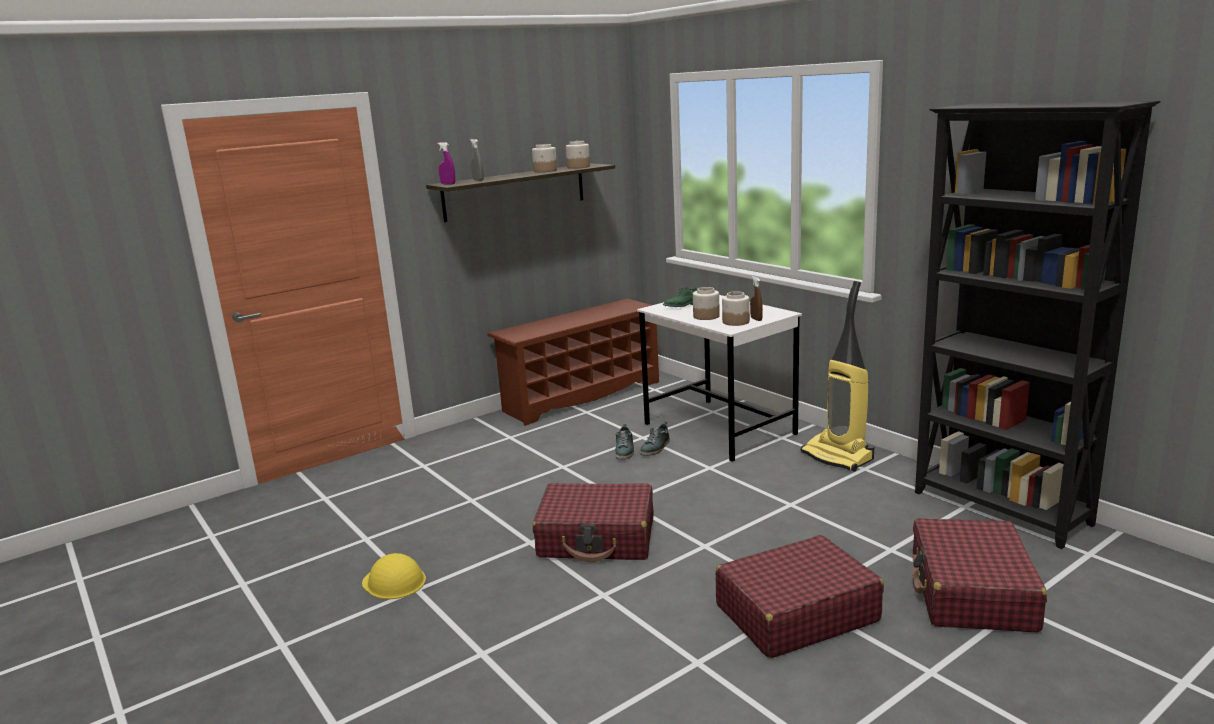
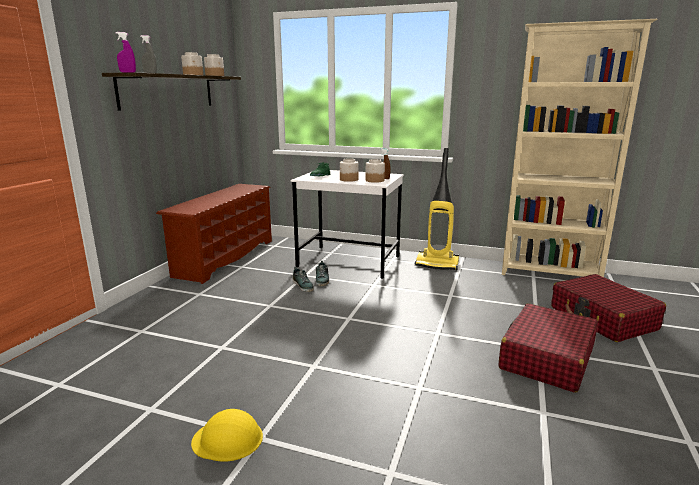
camera: 35 degrees left, 0 degrees up
(597, 538) = (360, 348): red suitcase -> none
(1001, 509) = (550, 274): black bookcase -> beige bookcase

